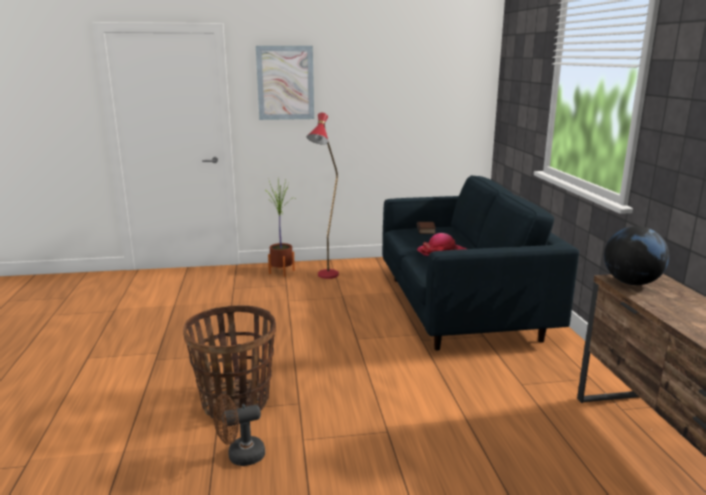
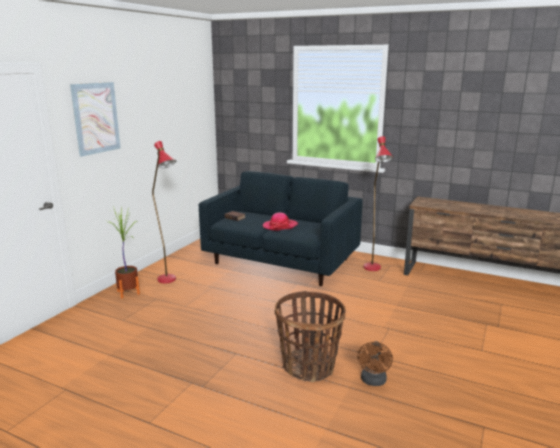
camera: 55 degrees left, 0 degrees up
(546, 370) = (373, 270): none -> red floor lamp
(631, 283) = (425, 203): globe -> none

